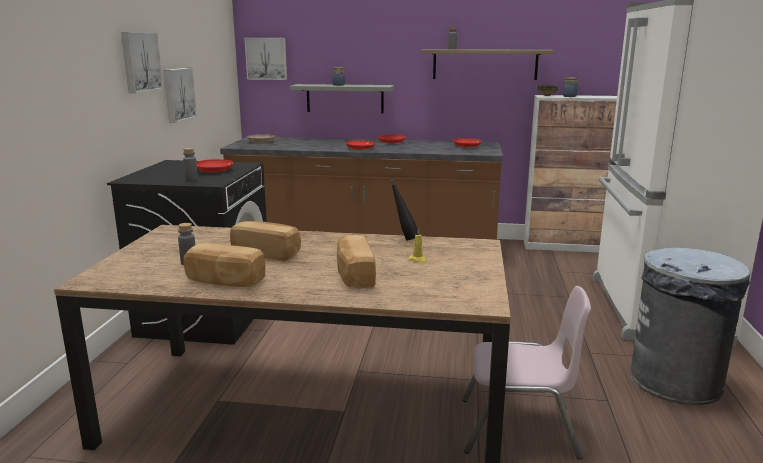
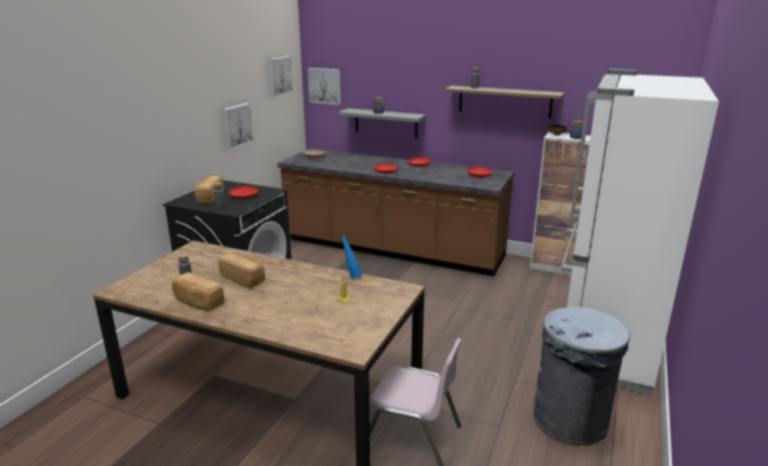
camera: 15 degrees right, 5 degrees up
(140, 61) = (199, 107): picture -> picture (279, 76)
(354, 276) = (286, 309): bread -> bread (209, 197)
(404, 239) = (351, 276): black bottle -> blue bottle

